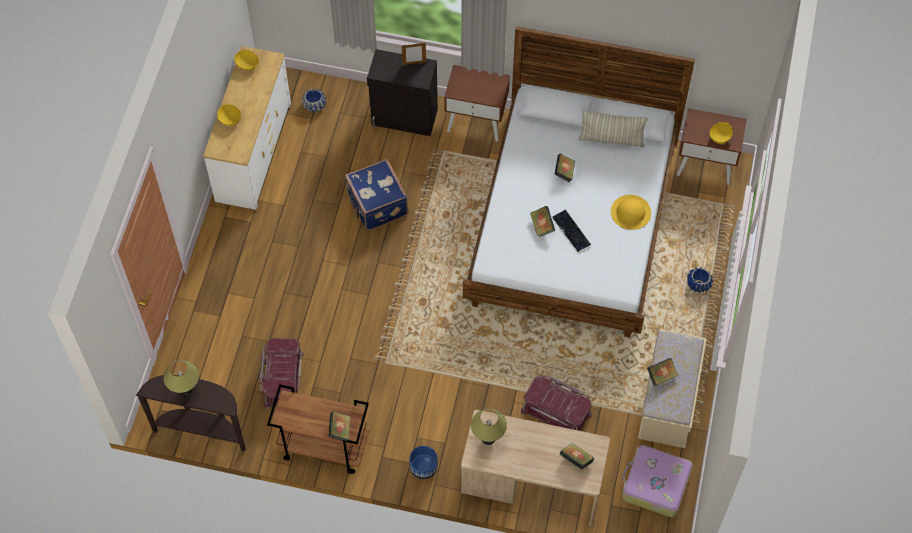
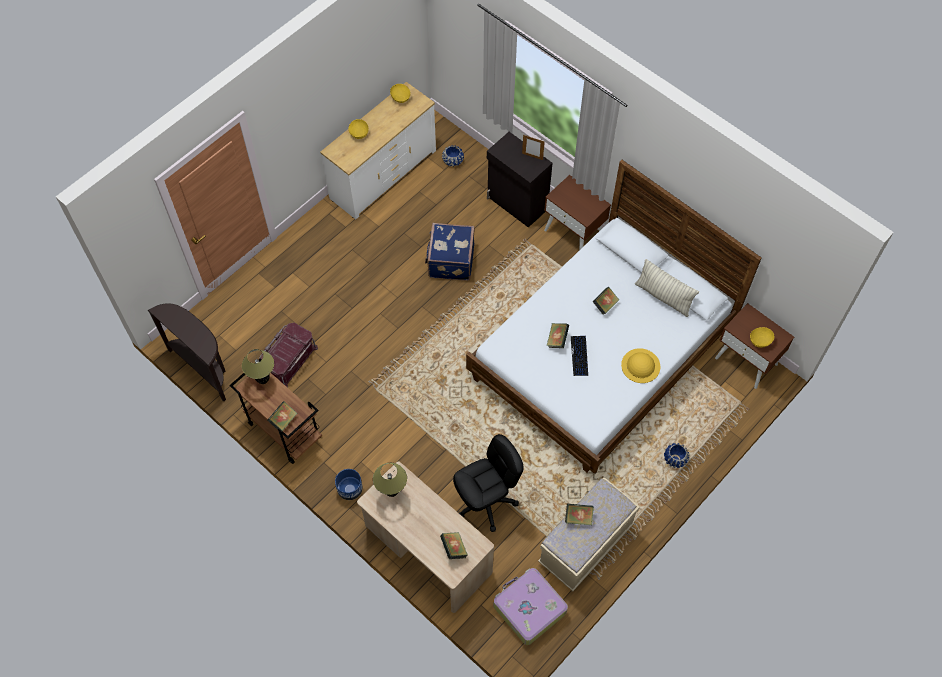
camera: 30 degrees right, 0 degrees up
(186, 393) = (184, 328): table lamp -> table lamp (263, 380)
(556, 412) = (486, 502): red storage box -> black office chair

